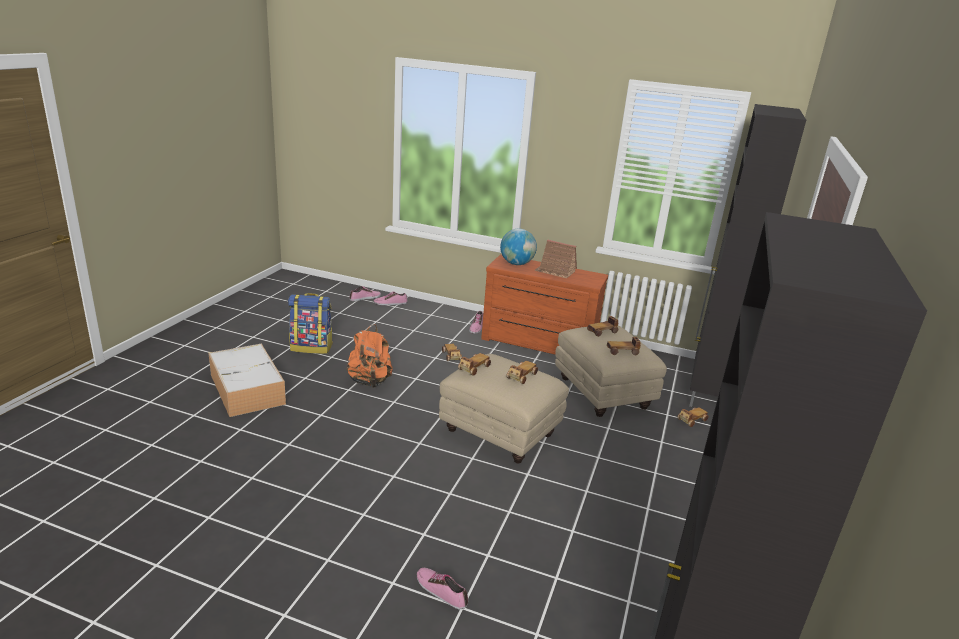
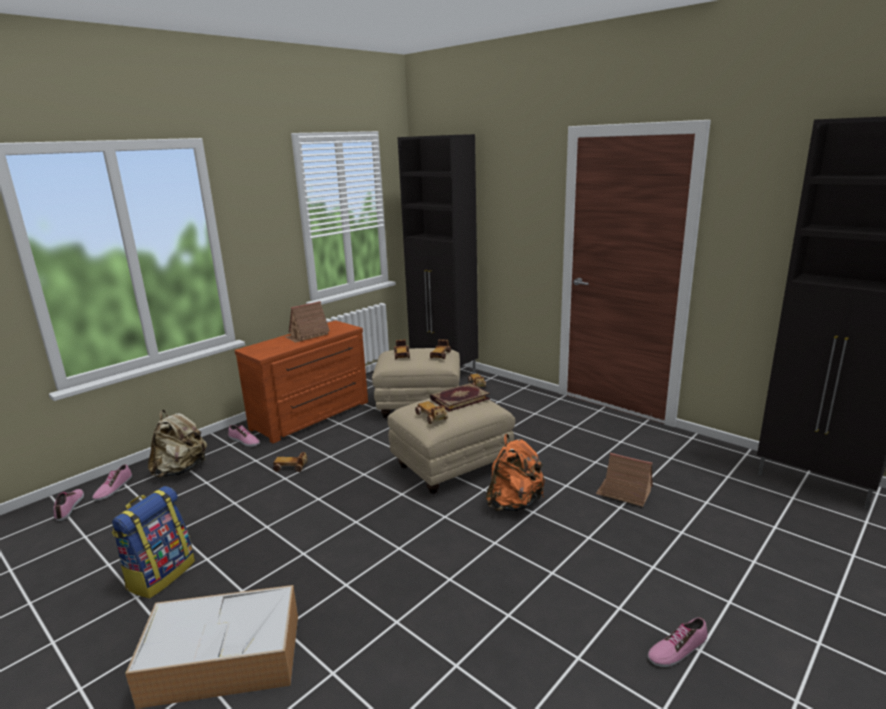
camera: 65 degrees left, 5 degrees down
(370, 381) = (298, 533): orange backpack -> orange backpack (514, 503)
(423, 317) = (181, 470): none -> beige backpack
(441, 590) = (662, 539): shoe -> shoe (677, 649)
(516, 264) = (270, 347): globe -> none
(518, 558) = (624, 493): none -> toy house
(521, 376) = (459, 399): toy car -> book

